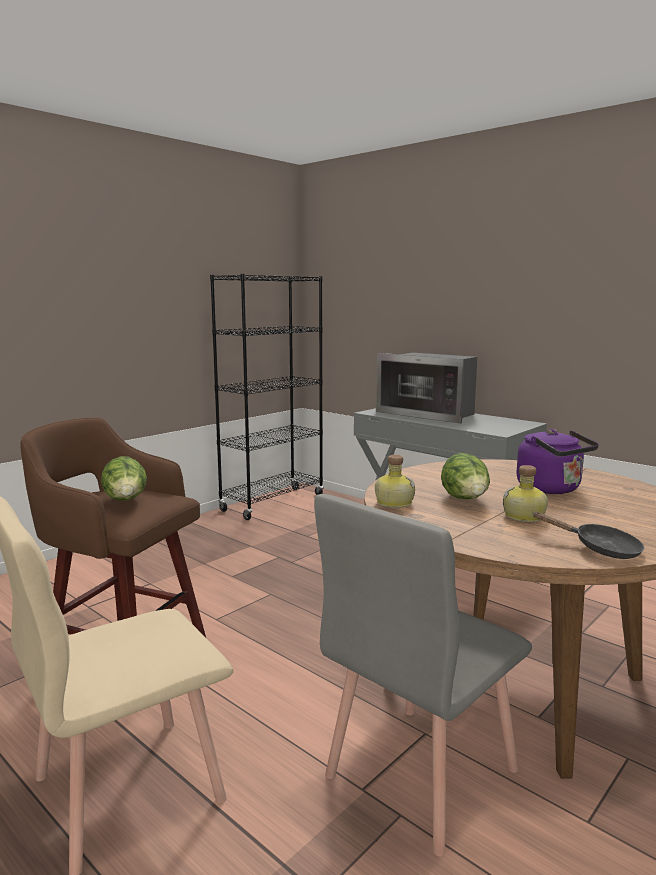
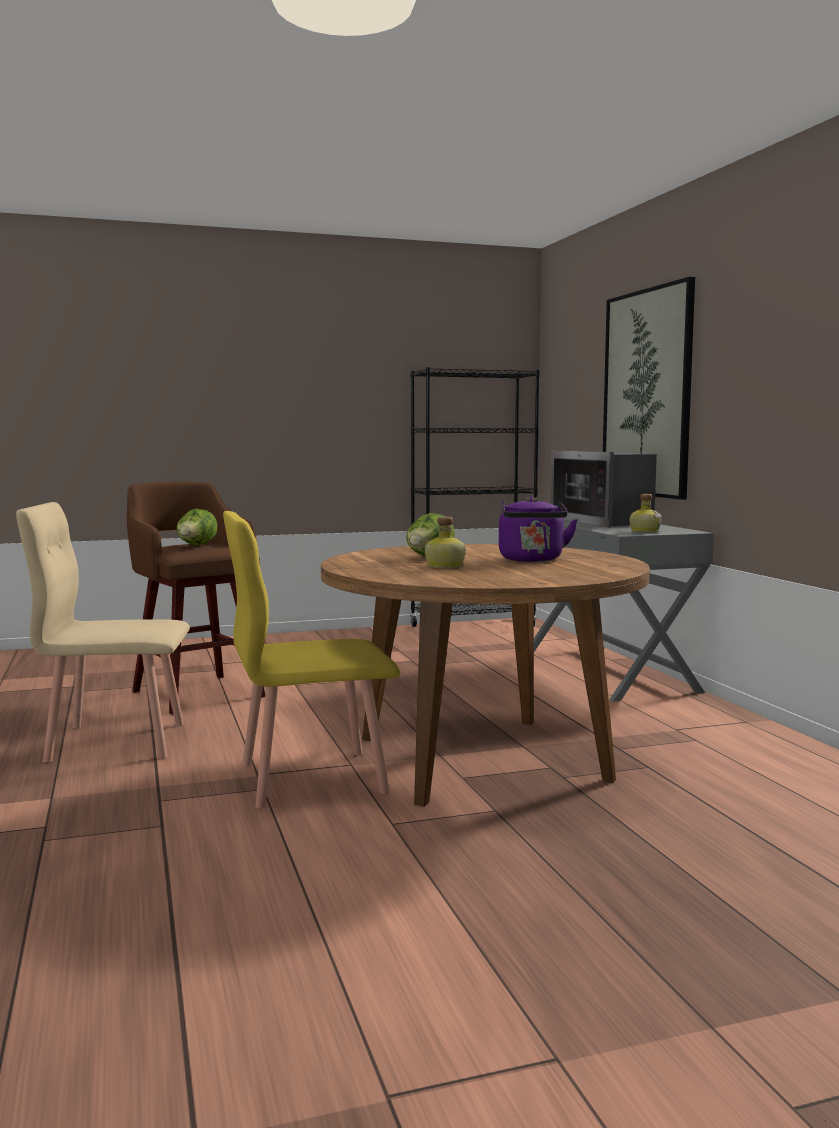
camera: 30 degrees right, 5 degrees down
(393, 502) = (366, 554): bottle -> bottle (644, 531)
(419, 772) = (310, 778): grey chair -> yellow chair
(455, 304) = (647, 393): none -> picture
(600, 548) = (442, 580): black frying pan -> none

